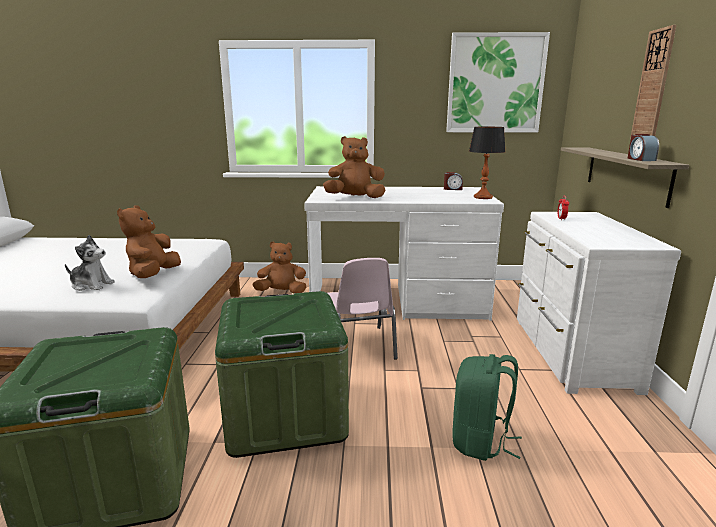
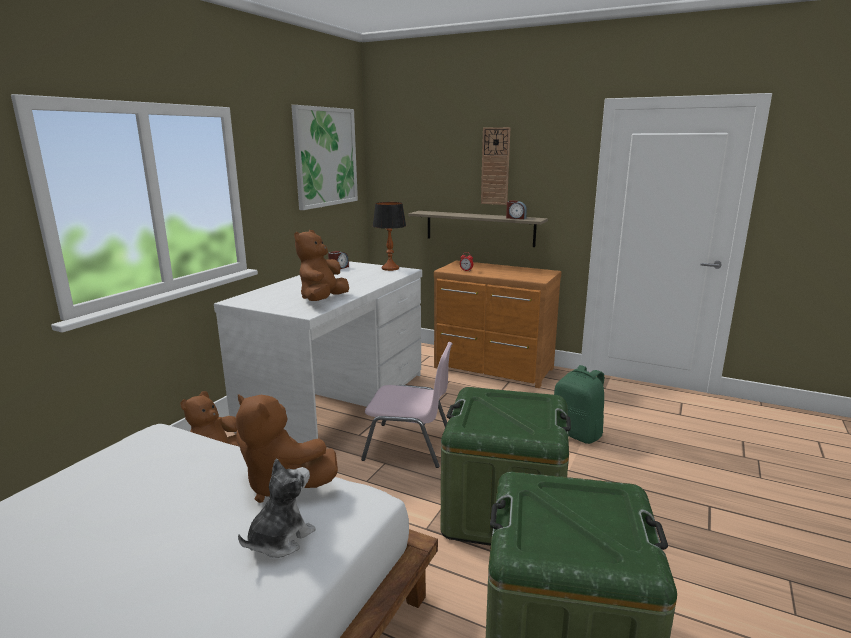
camera: 65 degrees left, 0 degrees up
(570, 354) = (493, 369): white dresser -> brown dresser

